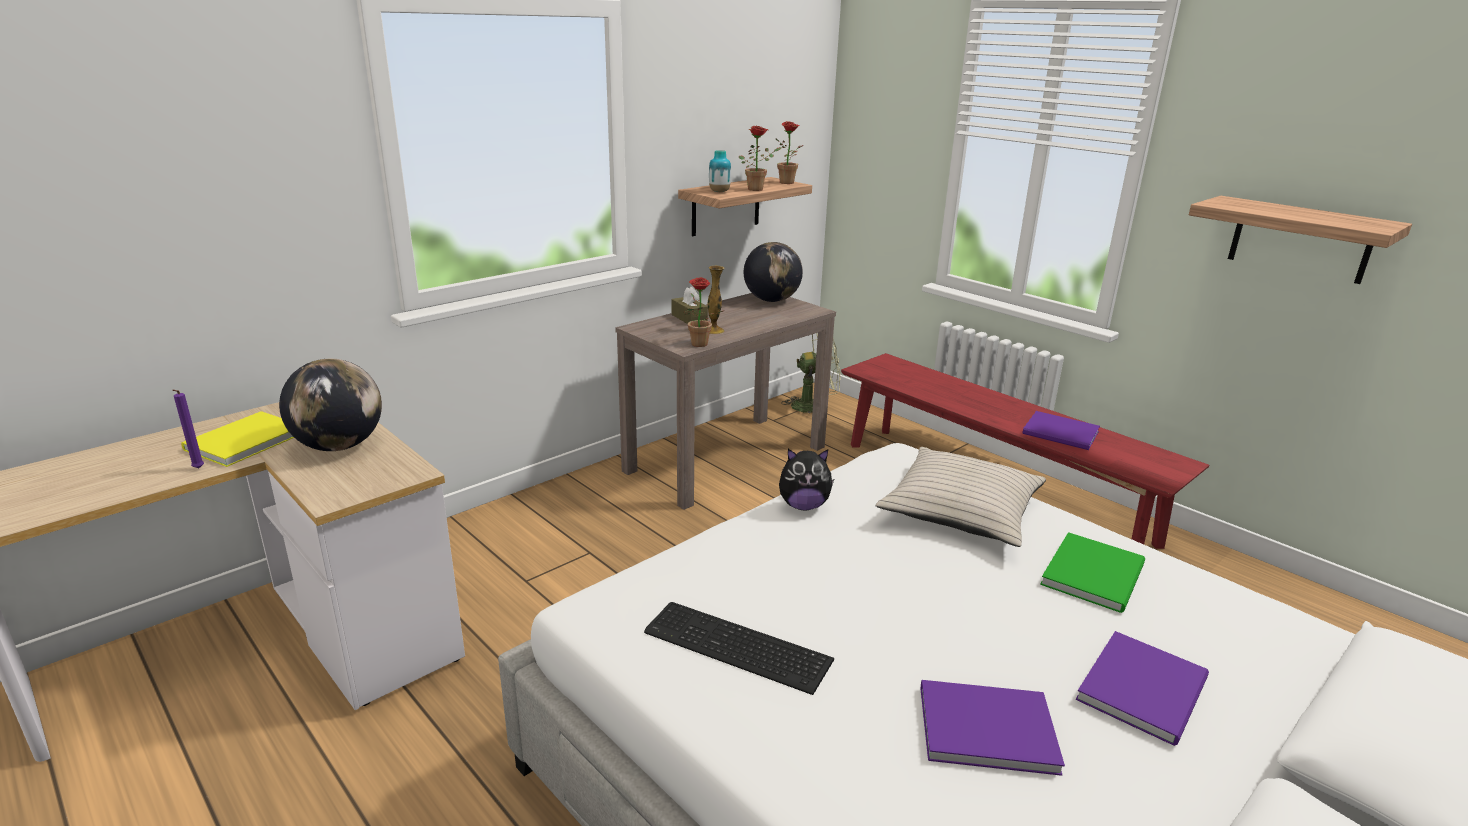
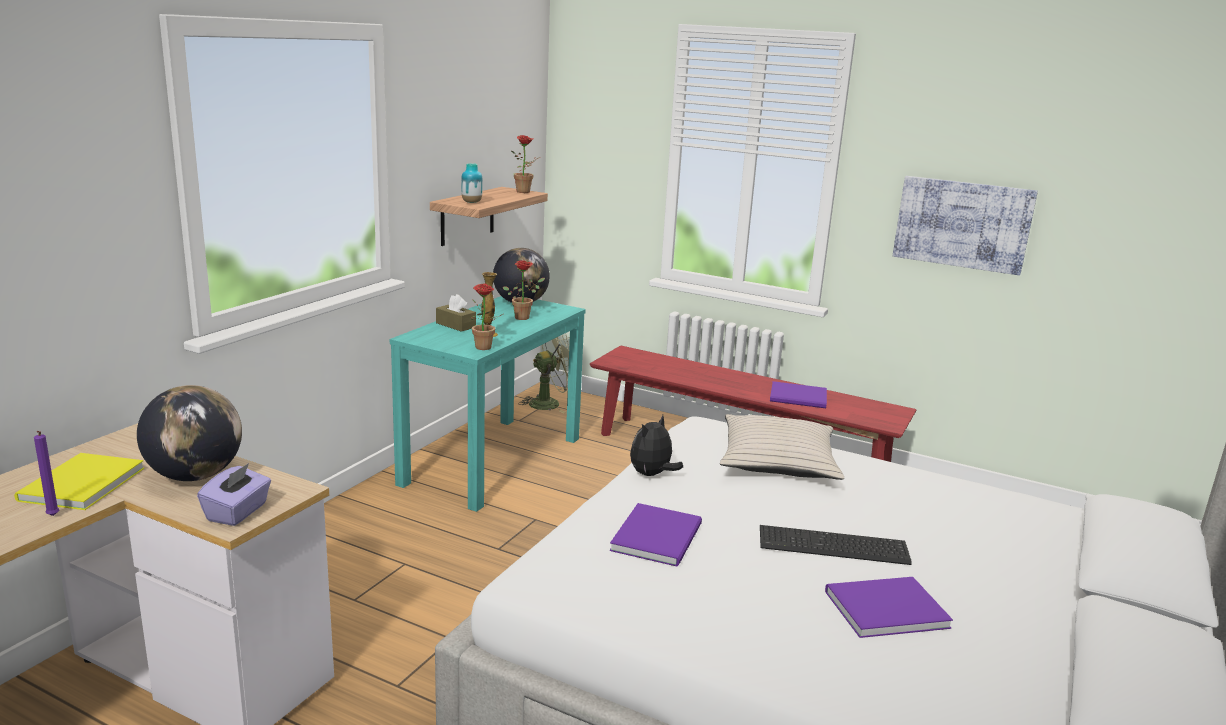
camera: 20 degrees left, 5 degrees down
(345, 488) = (238, 512): none -> purple tissue box
(726, 458) = (493, 460): brown console table -> turquoise console table
(738, 649) = (672, 590): keyboard -> keyboard (835, 546)
(758, 189) = (504, 198): potted plant -> potted plant (524, 317)
(803, 505) = (652, 475): plush toy -> plush toy turned 150 degrees clockwise
(1096, 574) = (899, 493): green book -> none
(1146, 688) = (973, 563): purple book -> purple book (660, 536)
(1300, 240) = (962, 224): shelf -> picture

